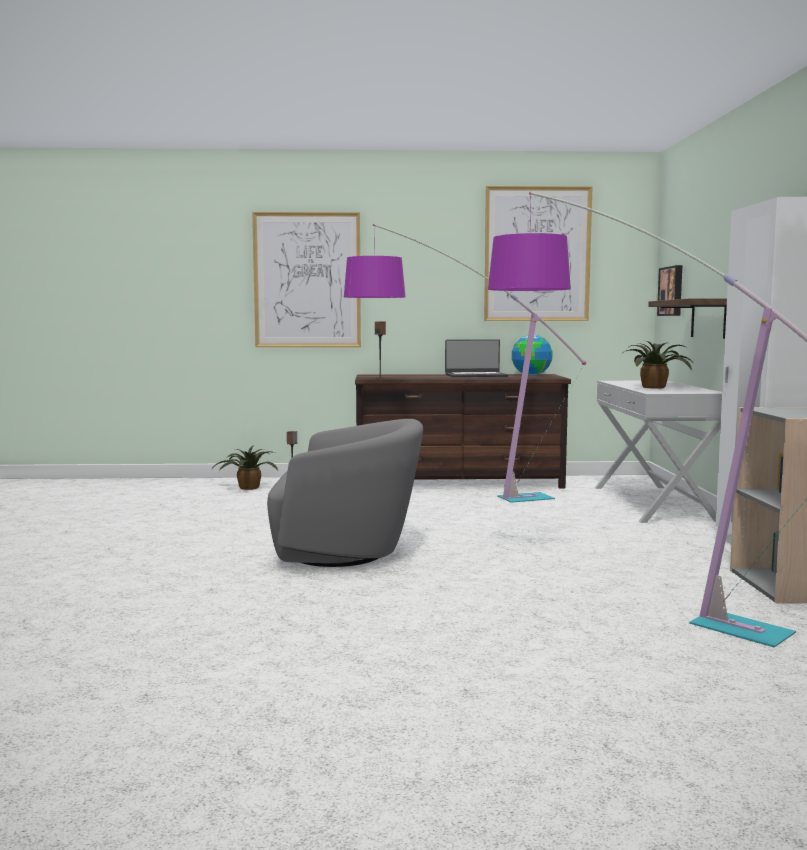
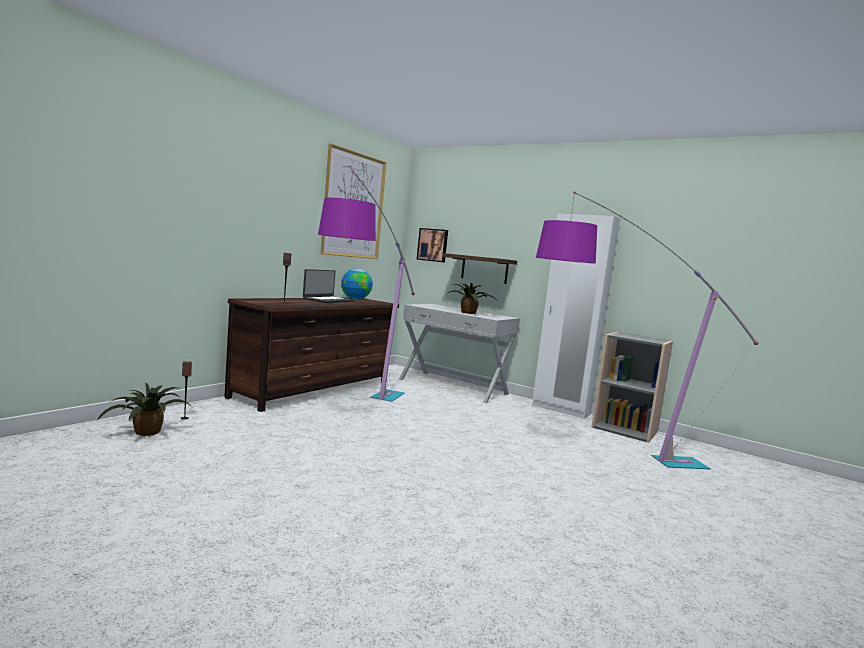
camera: 55 degrees left, 0 degrees up
(307, 280) = (183, 198): picture -> none
(346, 552) = (433, 481): grey armchair -> none

